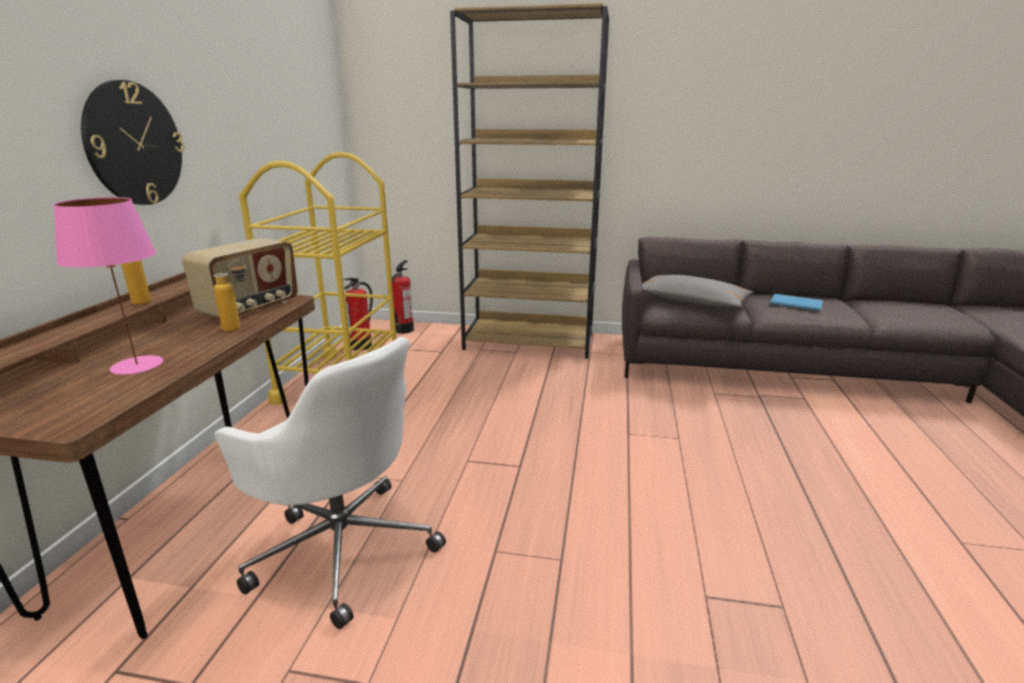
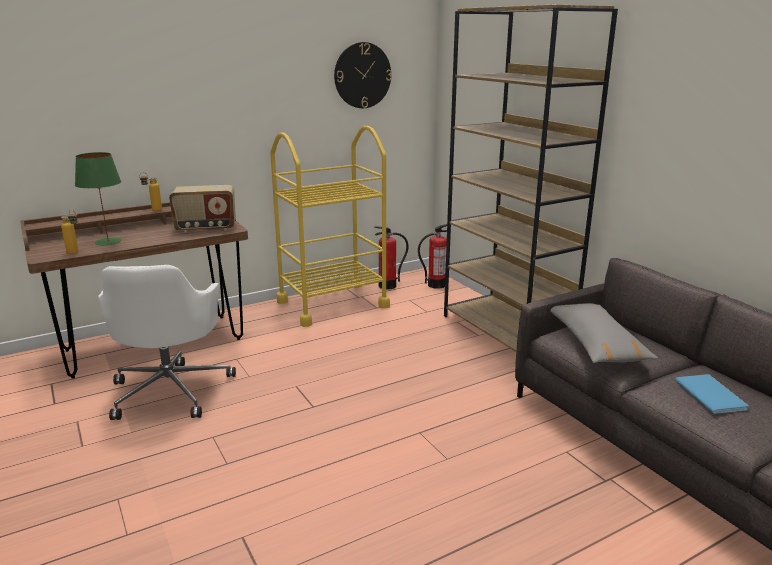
camera: 50 degrees right, 0 degrees up
(134, 144) = (191, 117): wall clock -> wall clock (362, 75)
(136, 365) = (108, 241): pink table lamp -> green table lamp
(239, 328) = (175, 237): bottle -> bottle (76, 253)

